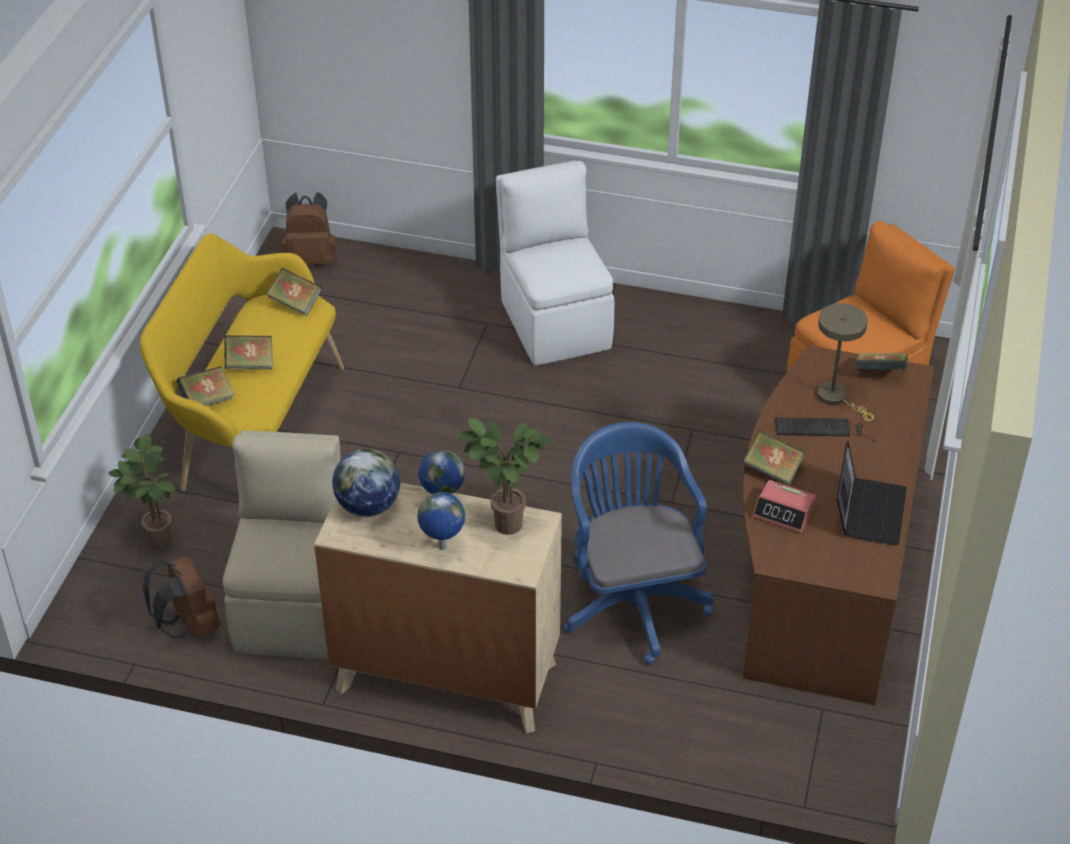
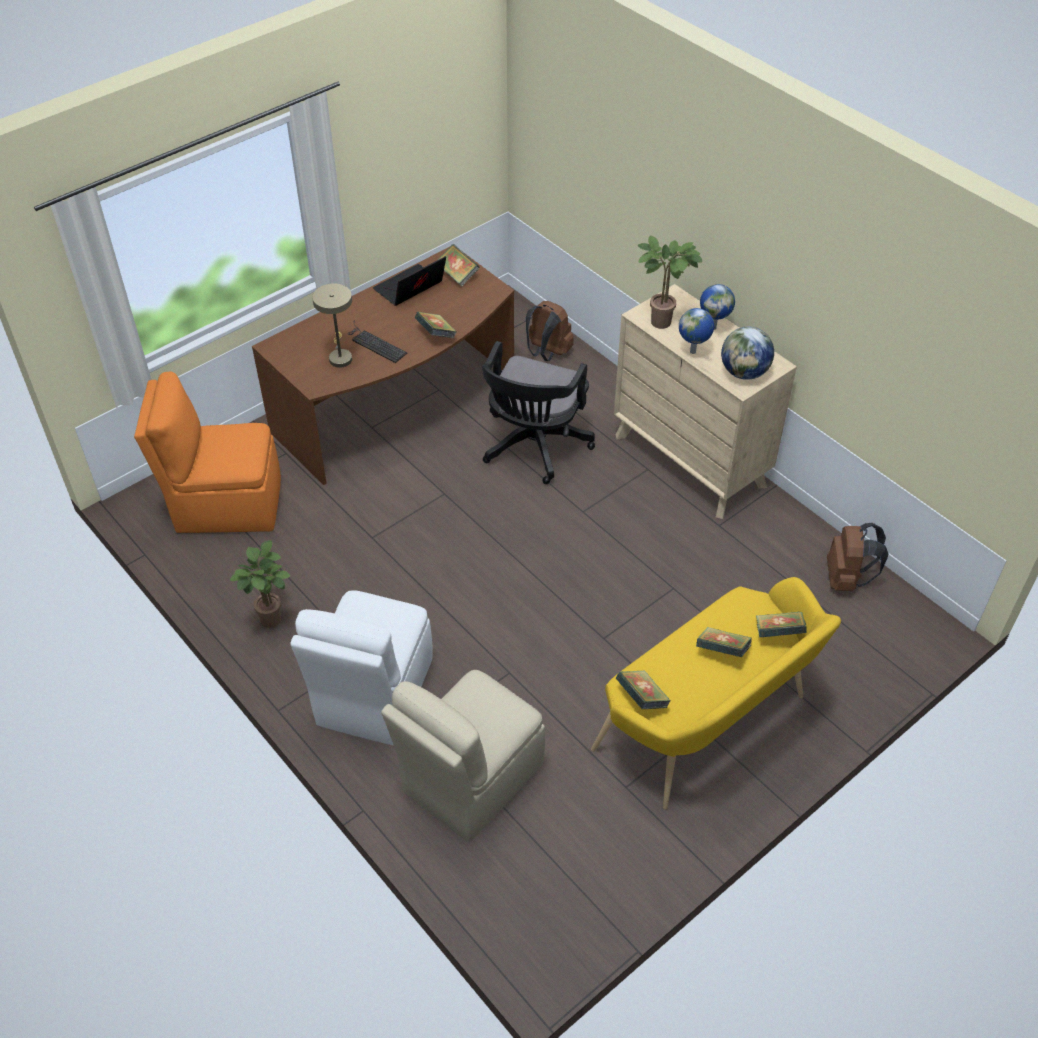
camera: 145 degrees left, 5 degrees up
(156, 539) = (842, 662): potted plant -> potted plant (272, 622)
(294, 605) = (762, 555): beige chair -> beige chair (470, 780)
(311, 259) = (528, 919): brown backpack -> brown backpack (547, 352)
(632, 598) = (533, 447): blue office chair -> black office chair
(784, 512) = (458, 310): alarm clock -> none
(879, 373) = (291, 358): book -> book (457, 275)

